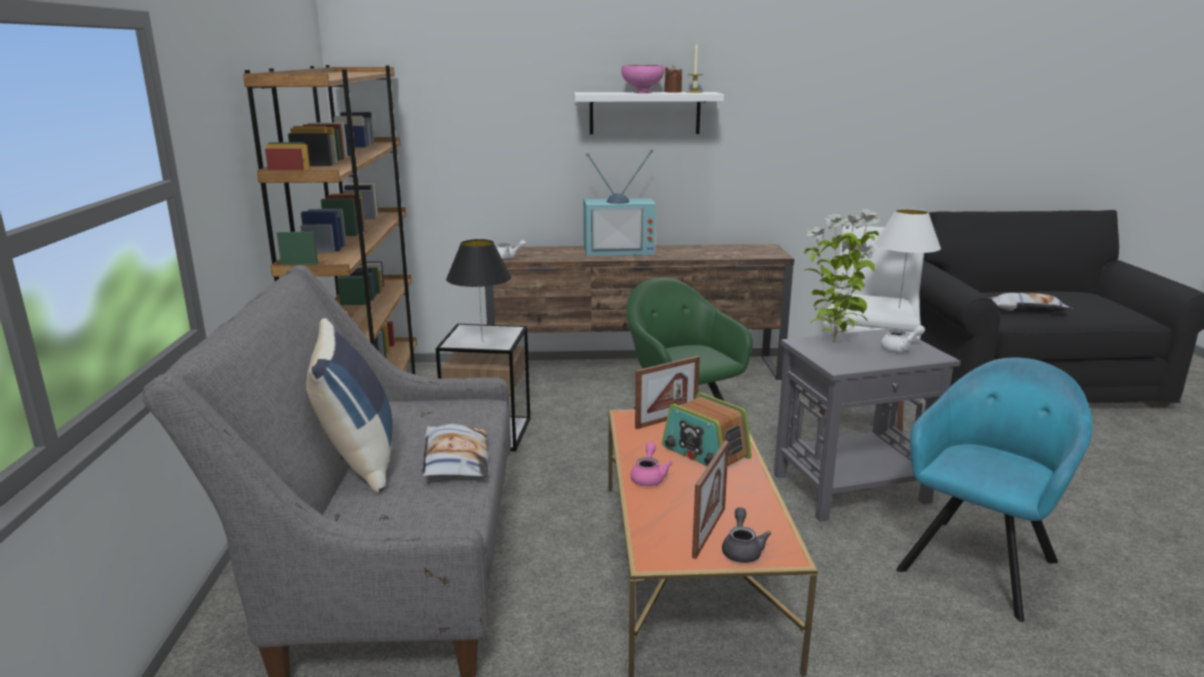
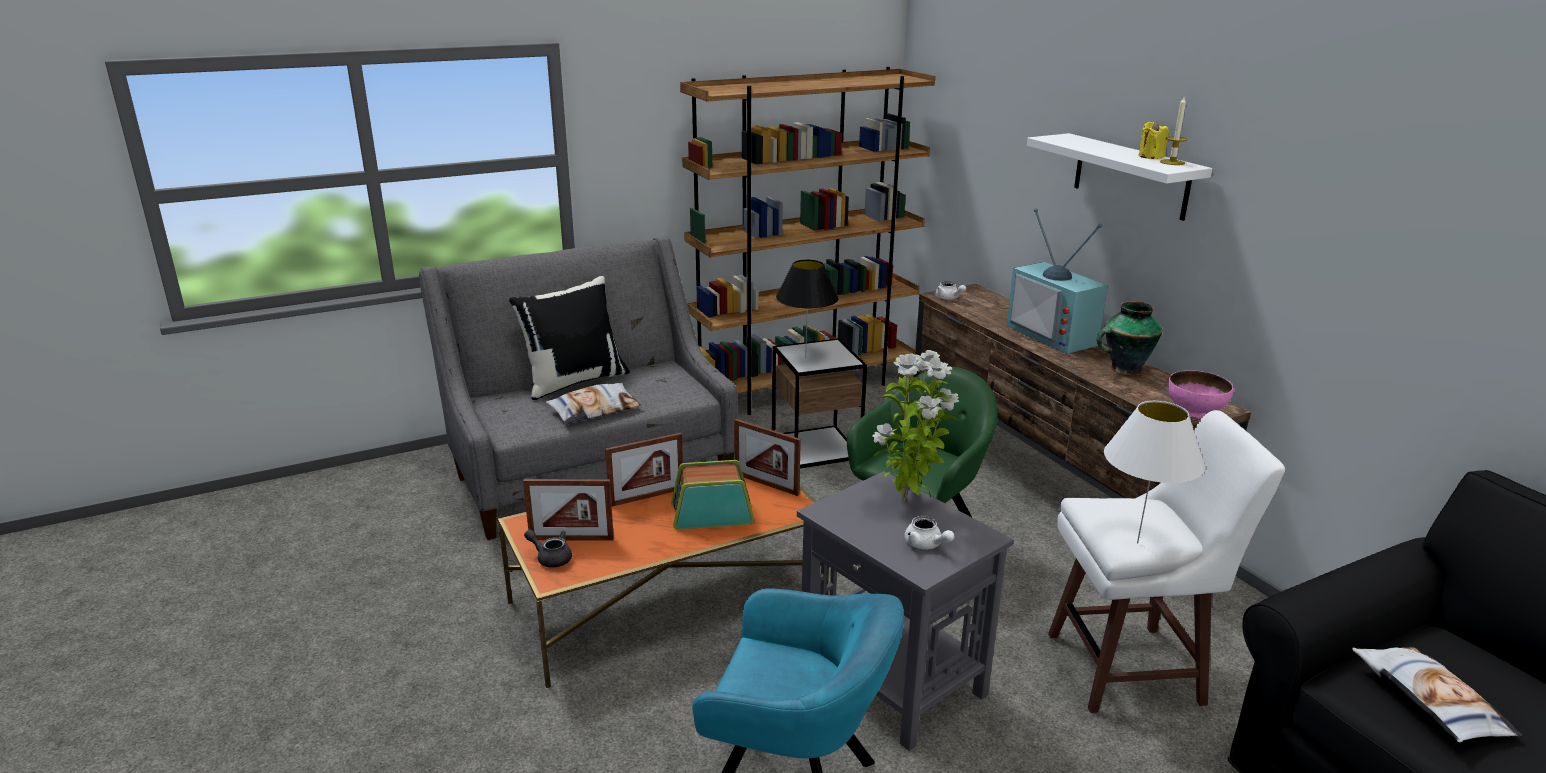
camera: 65 degrees right, 5 degrees up
(358, 460) = (574, 381): blue pillow -> black pillow
(642, 93) = (1104, 150): pink bowl -> pink bowl (1194, 415)
(649, 477) = (647, 497): pink teapot -> picture frame
(672, 92) = (1150, 156): brown candle -> yellow candle
(694, 250) = (1124, 369): none -> vase
(705, 452) = (711, 514): radio -> radio turned 60 degrees clockwise
(742, 550) = (551, 558): grey teapot -> grey teapot turned 135 degrees counterclockwise

